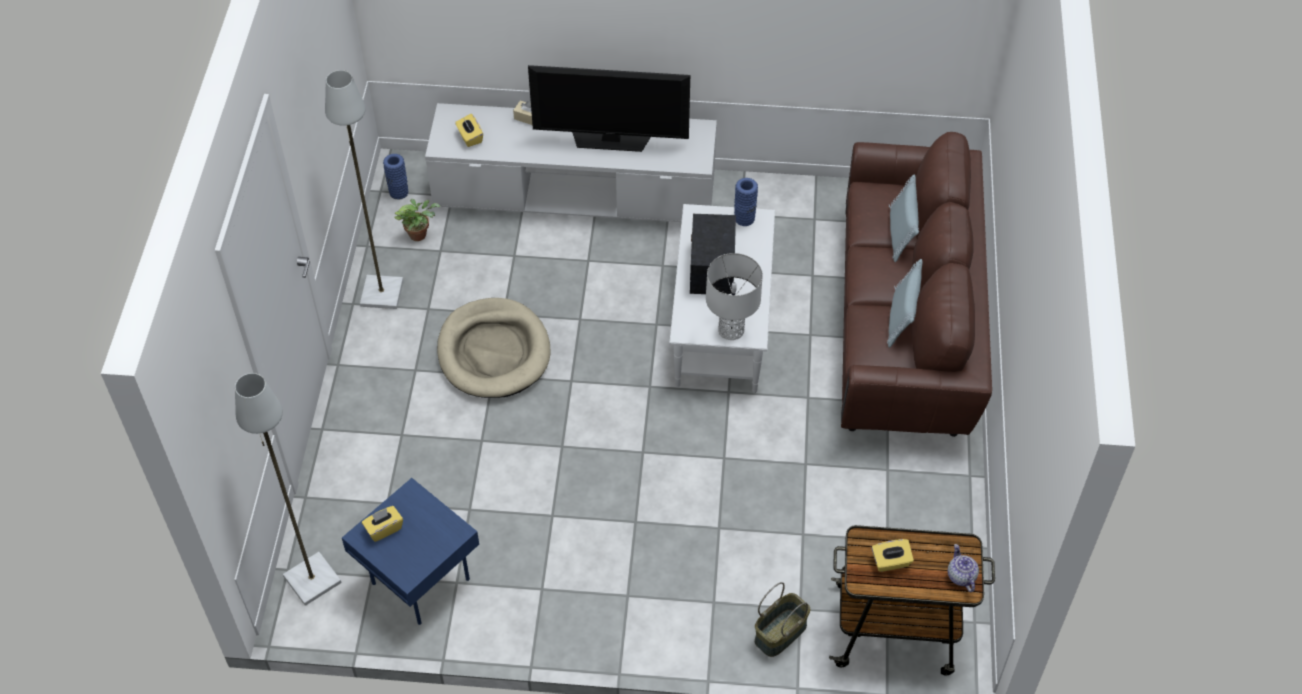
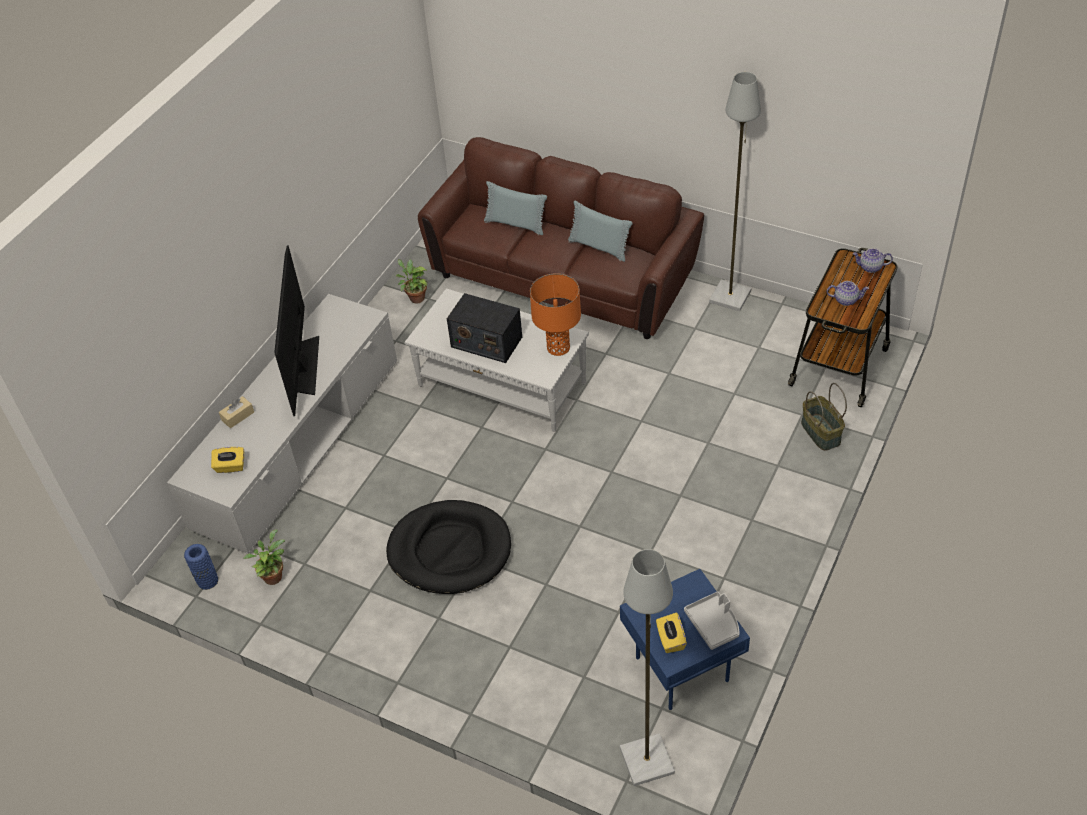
camera: 65 degrees left, 5 degrees down
(382, 294) = (330, 624): grey floor lamp -> grey floor lamp (731, 296)
(413, 560) = (714, 624): none -> grey tray
(494, 352) = (450, 550): beige dog bed -> black dog bed
(611, 139) = (303, 366): television -> television turned 150 degrees clockwise
(730, 330) = (558, 348): white table lamp -> orange table lamp
(744, 218) = (444, 308): blue vase -> none
(809, 208) = (415, 298): none -> potted plant
(890, 562) = (846, 300): yellow tissue box -> teapot

